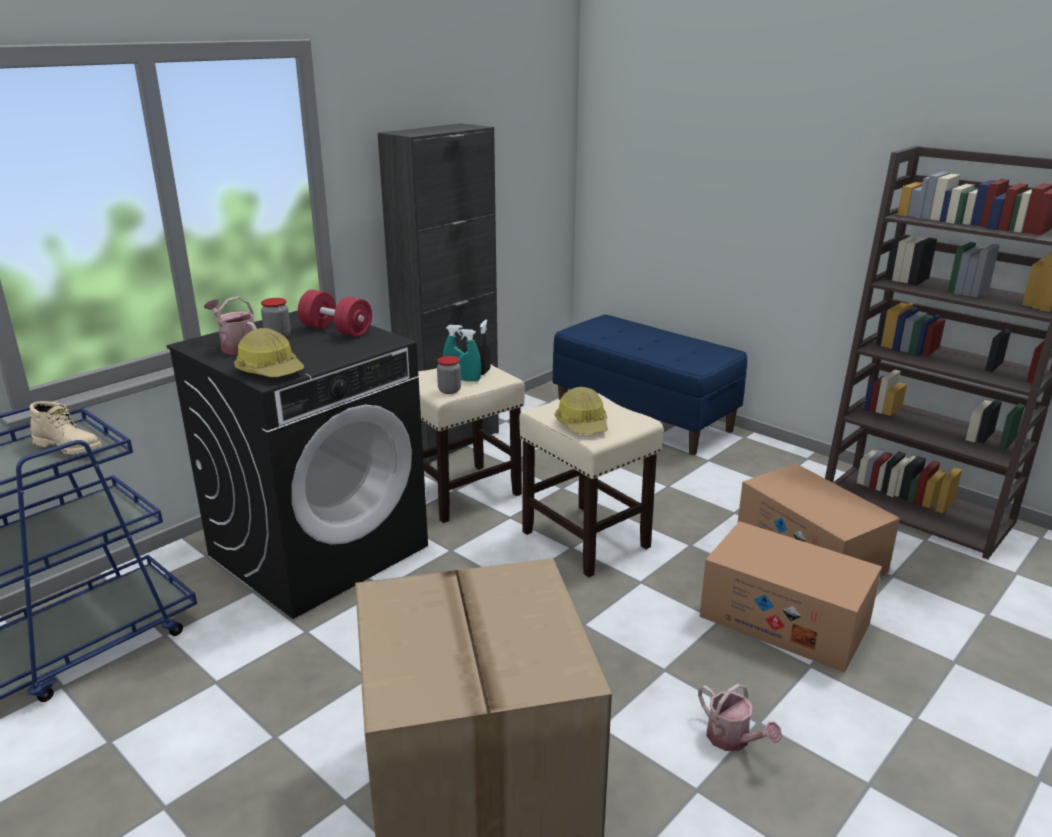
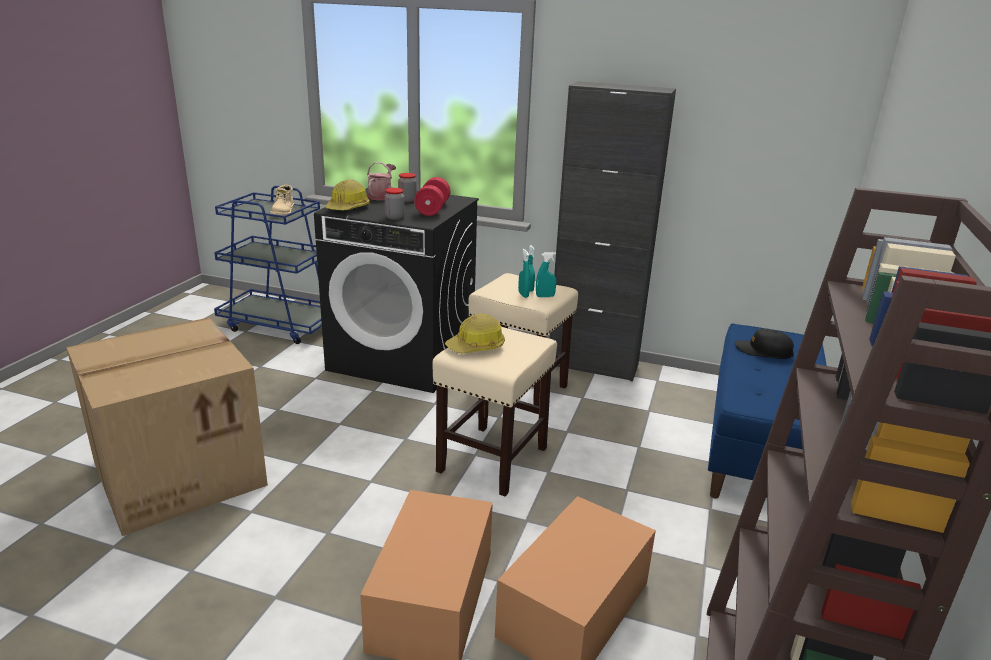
camera: 65 degrees right, 0 degrees up
(449, 390) = (494, 291): jar -> jar (394, 217)
(484, 372) = (545, 296): black spray bottle -> turquoise spray bottle
(615, 337) = (763, 351): none -> black cap
(733, 739) = (250, 583): watering can -> none

